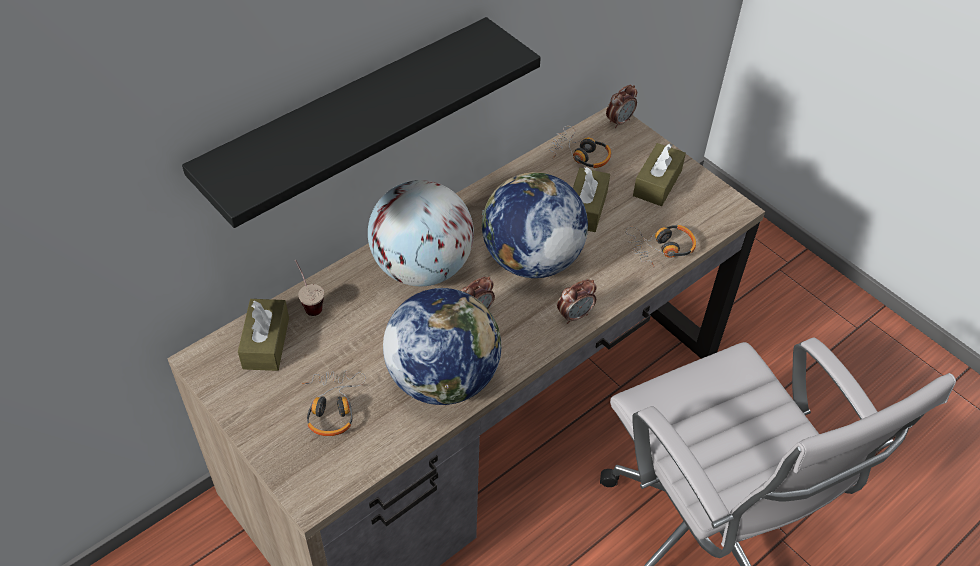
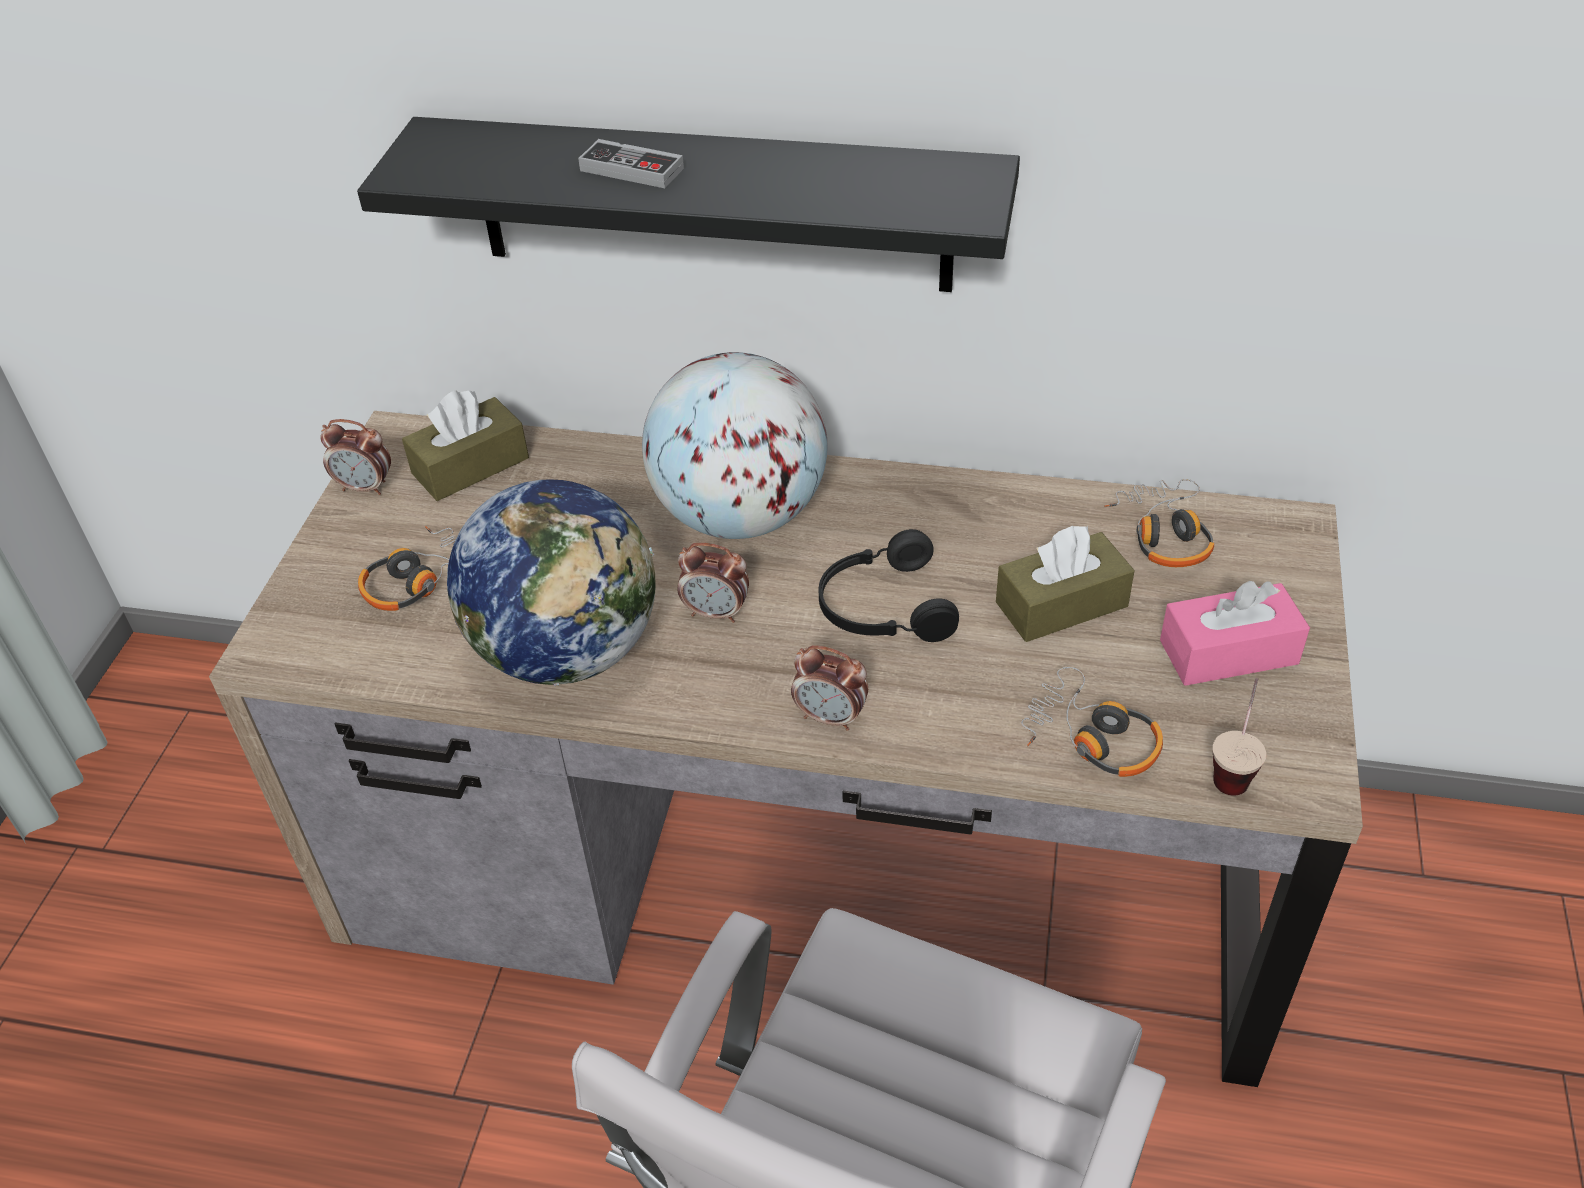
camera: 55 degrees right, 5 degrees down
(309, 302) = (571, 459): cup -> cup (1234, 767)
(345, 121) = (632, 169): none -> game controller
(530, 260) = (882, 608): globe -> black headphones
(619, 121) = (1299, 533): alarm clock -> alarm clock (366, 487)
(657, 183) = (1228, 652): brown tissue box -> pink tissue box

